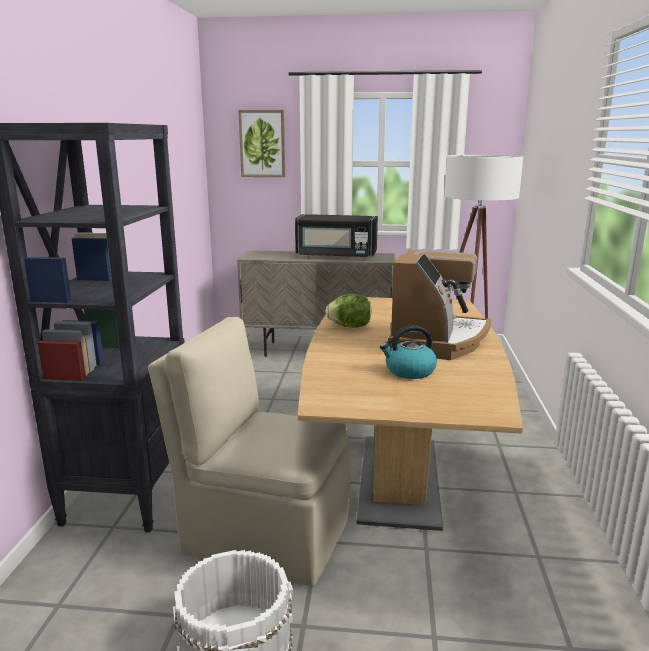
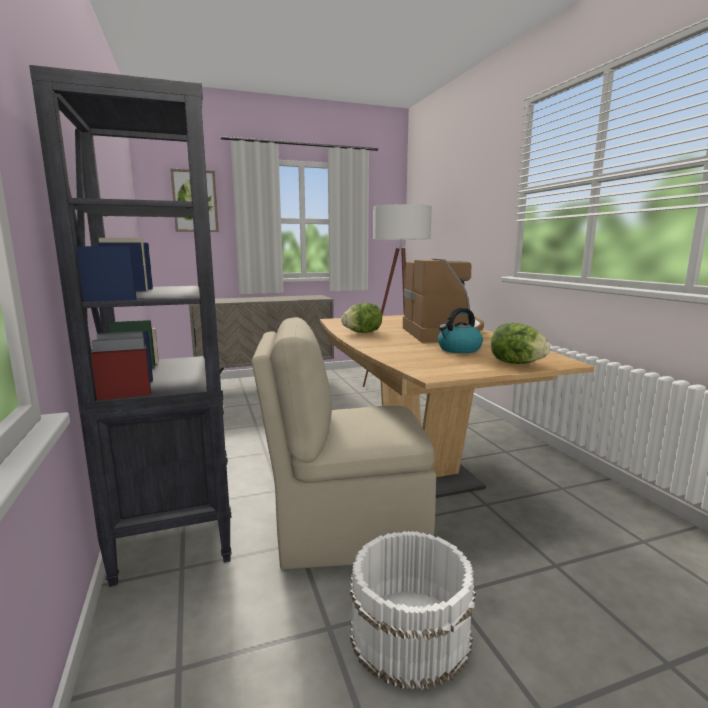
camera: 25 degrees left, 5 degrees down
(336, 256) = (277, 298): black microwave -> none
(435, 405) = (516, 363): none -> lettuce

